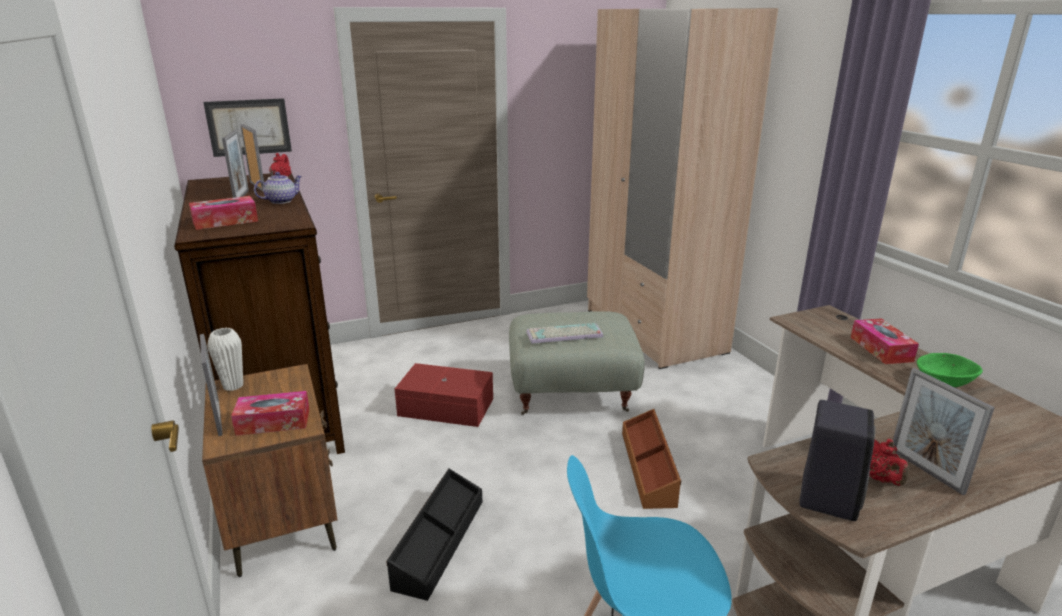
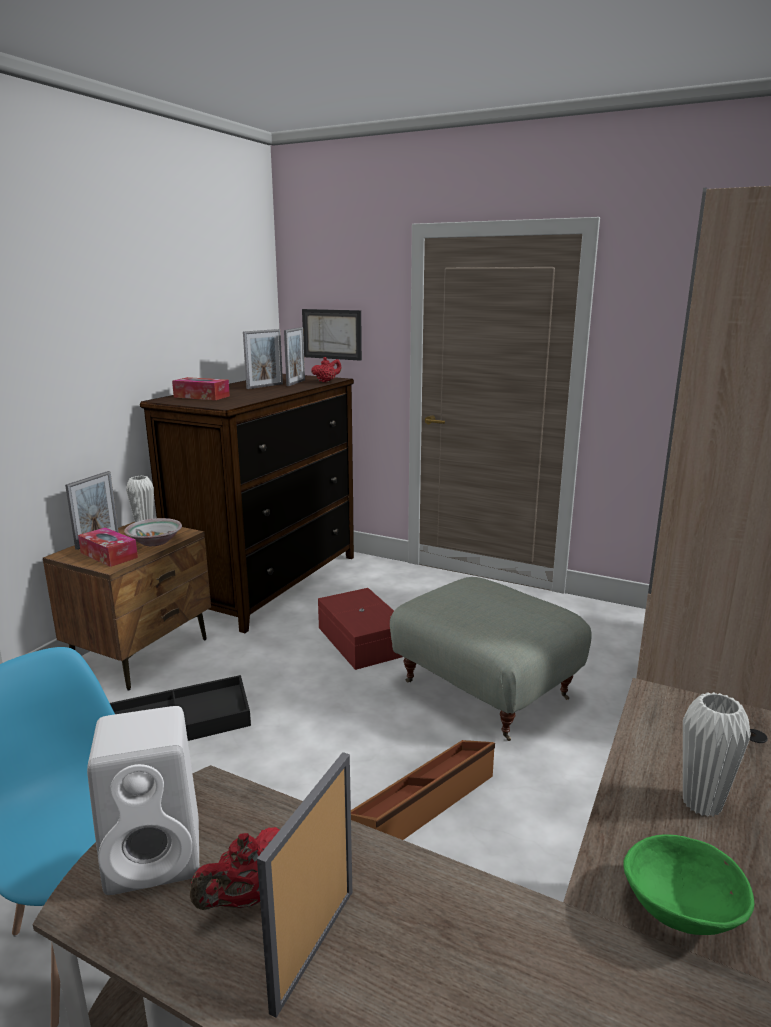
camera: 50 degrees right, 5 degrees down
(281, 201) = (272, 393): teapot -> none
(287, 391) = (155, 542): none -> bowl
(564, 335) = (460, 607): keyboard -> none
(828, 496) = (158, 855): black speaker -> white speaker
(881, 349) = (702, 803): tissue box -> white vase

